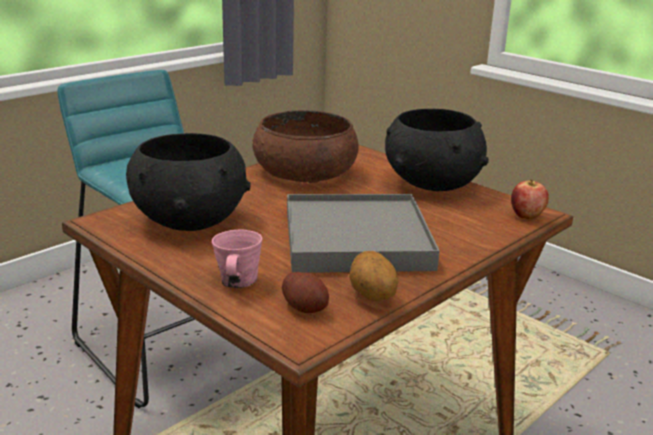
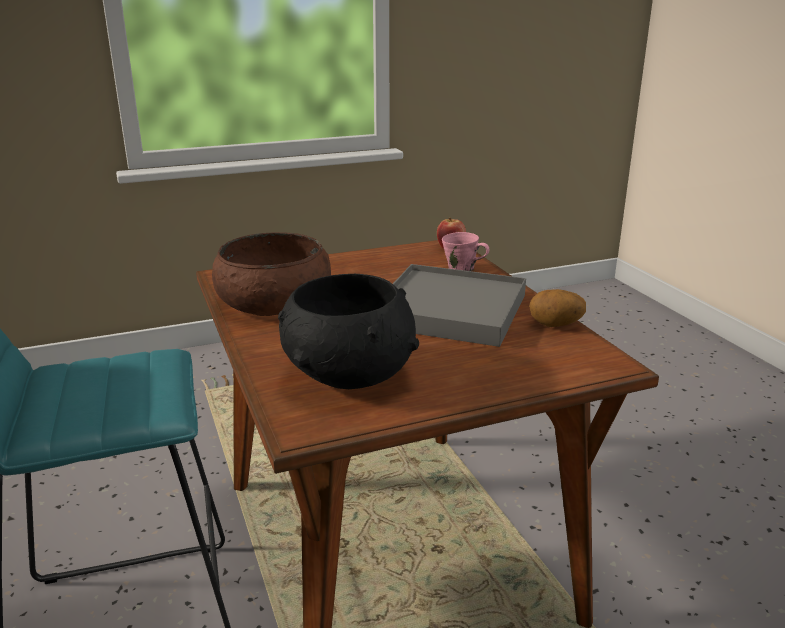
camera: 65 degrees left, 0 degrees up
(237, 282) = (505, 372): pink mug -> pink mug (462, 269)
(305, 307) = (563, 352): potato -> none
(431, 184) = (362, 261): black bowl -> none

